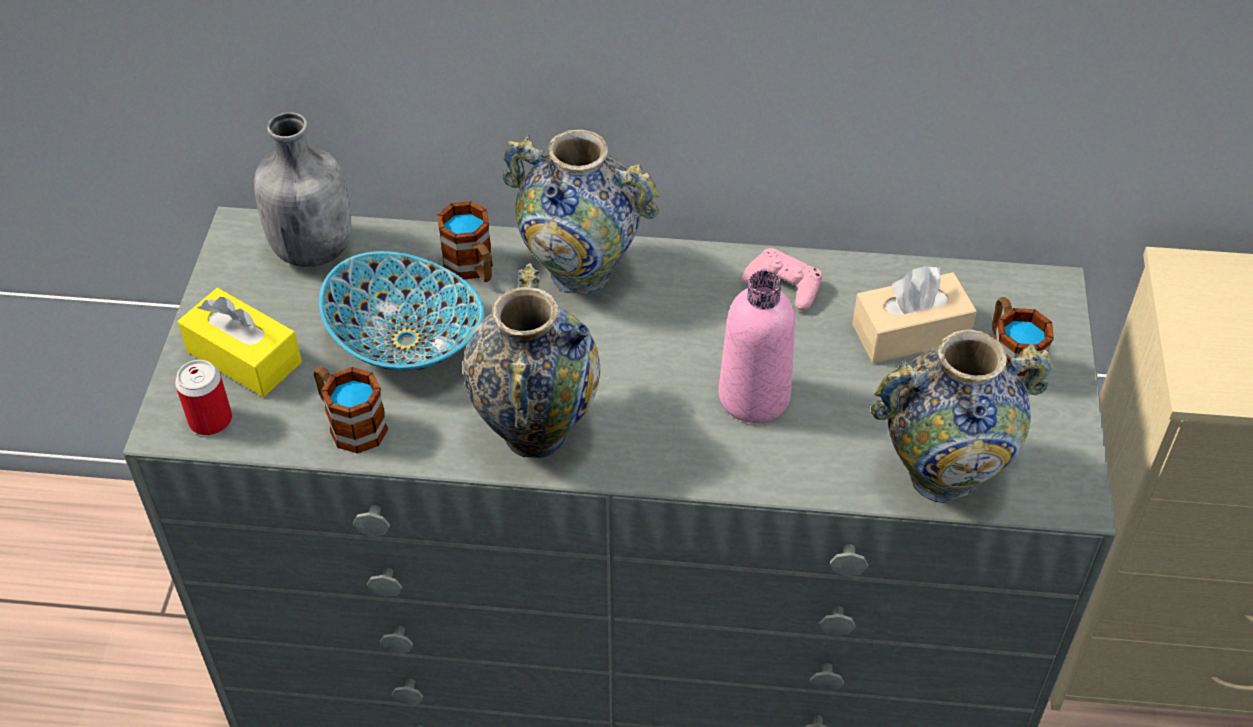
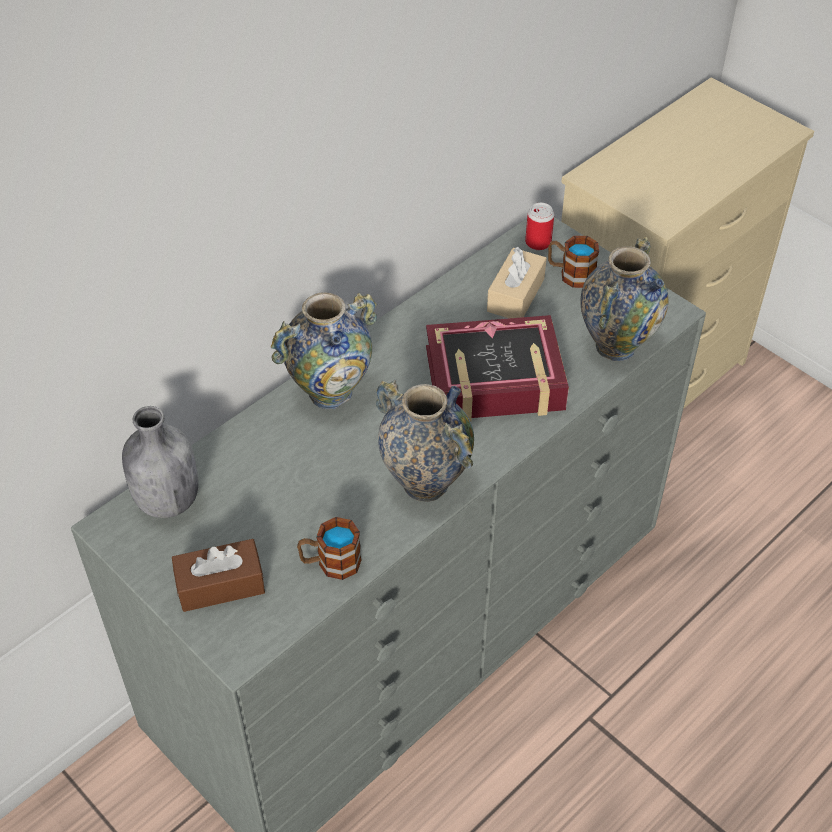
camera: 50 degrees left, 0 degrees up
(210, 420) = (254, 630): can -> can (538, 242)
(244, 357) = (220, 585): yellow tissue box -> brown tissue box
(407, 340) = (294, 499): bowl -> none
(473, 268) = (271, 436): mug -> none
(754, 396) = (494, 380): pink bottle -> book
(784, 285) = (432, 319): pink game controller -> none

